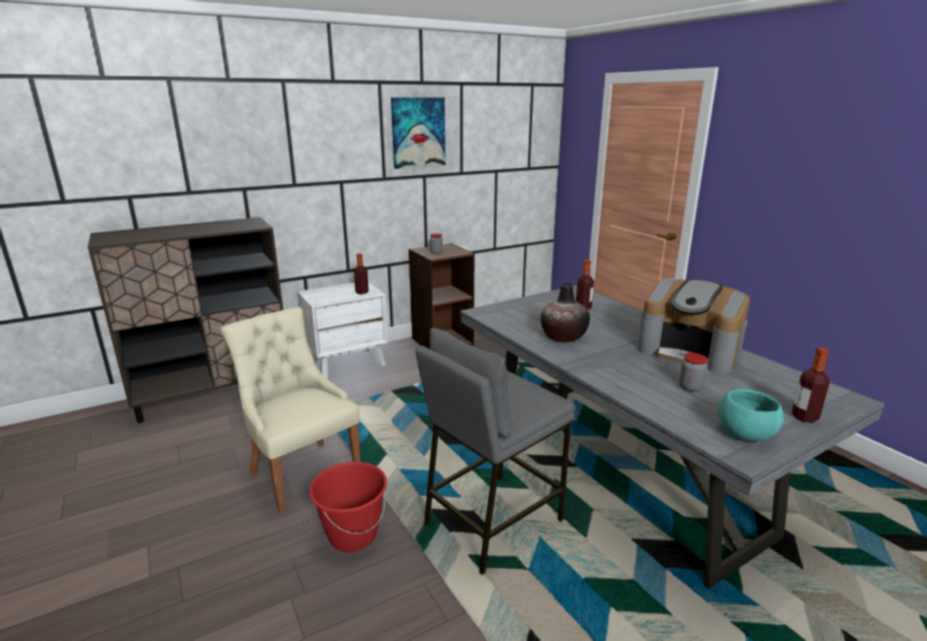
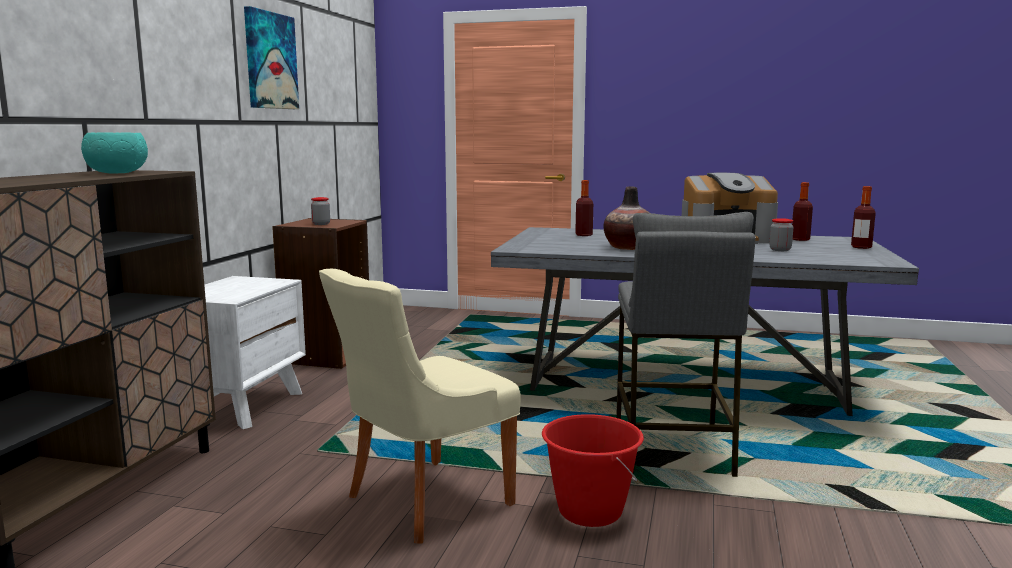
camera: 45 degrees left, 10 degrees down
(302, 473) = (423, 501): beige chair -> beige chair turned 45 degrees counterclockwise
(362, 292) = (266, 283): bottle -> bottle (800, 239)
(745, 434) = (863, 257): turquoise bowl -> turquoise bowl (117, 173)

